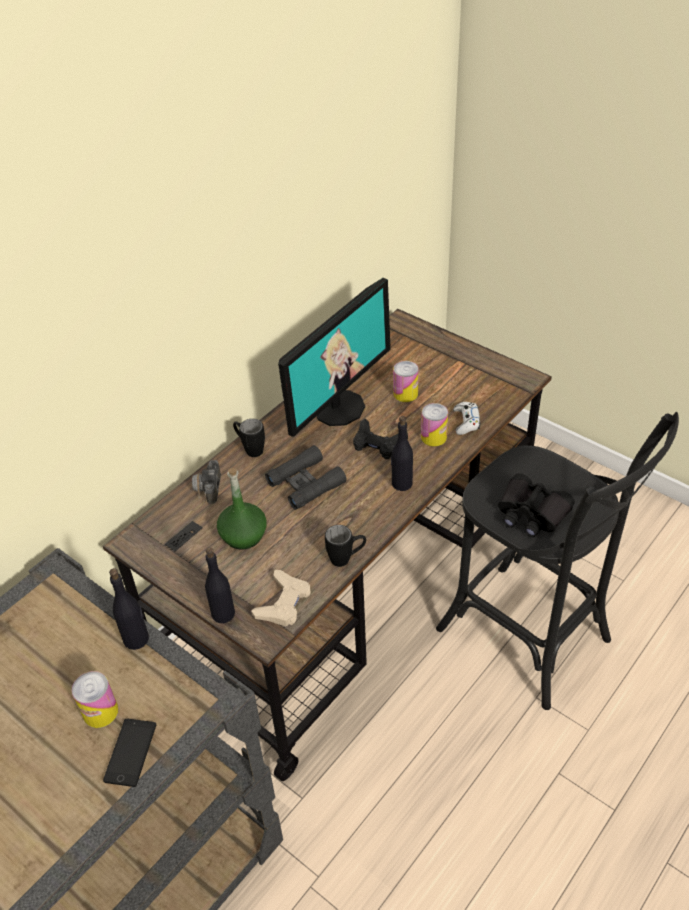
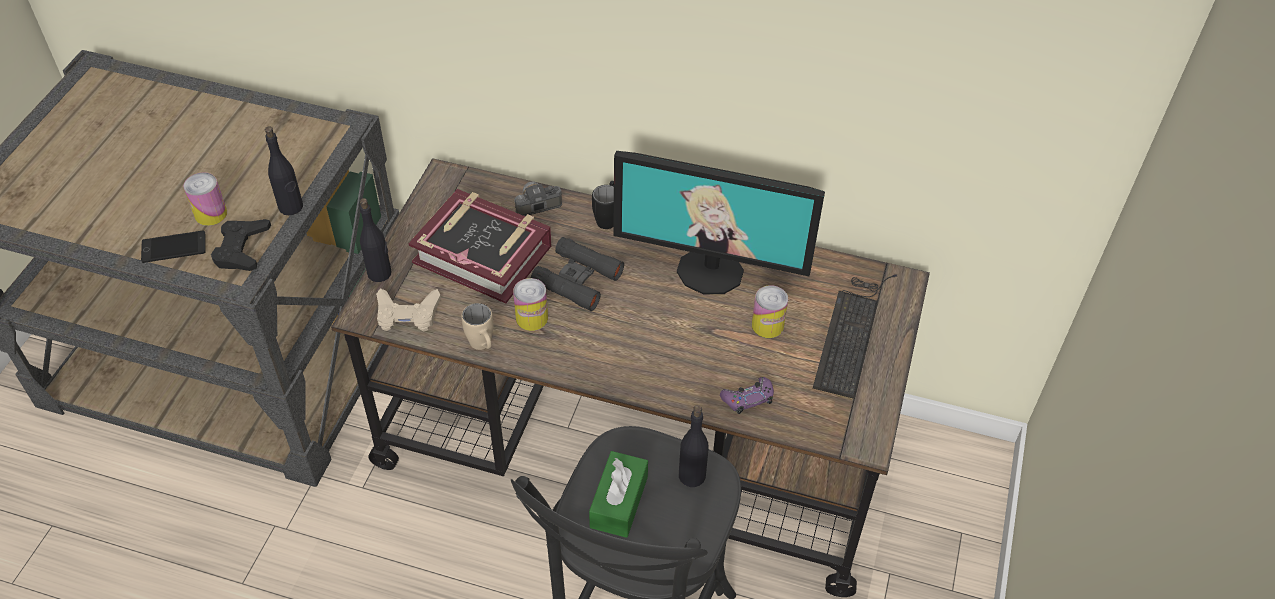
camera: 65 degrees right, 5 degrees up
(243, 535) = (483, 254): green bottle -> book
(346, 559) = (483, 347): black mug -> beige mug
(378, 443) = (668, 324): black game controller -> black game controller (242, 249)
(401, 483) = (613, 363): black bottle -> black bottle (691, 475)
(431, 357) = (851, 332): none -> keyboard
(433, 437) = (704, 373): can -> can (532, 318)
(466, 422) = (747, 398): white game controller -> purple game controller
(531, 513) = (619, 502): black binoculars -> green tissue box

